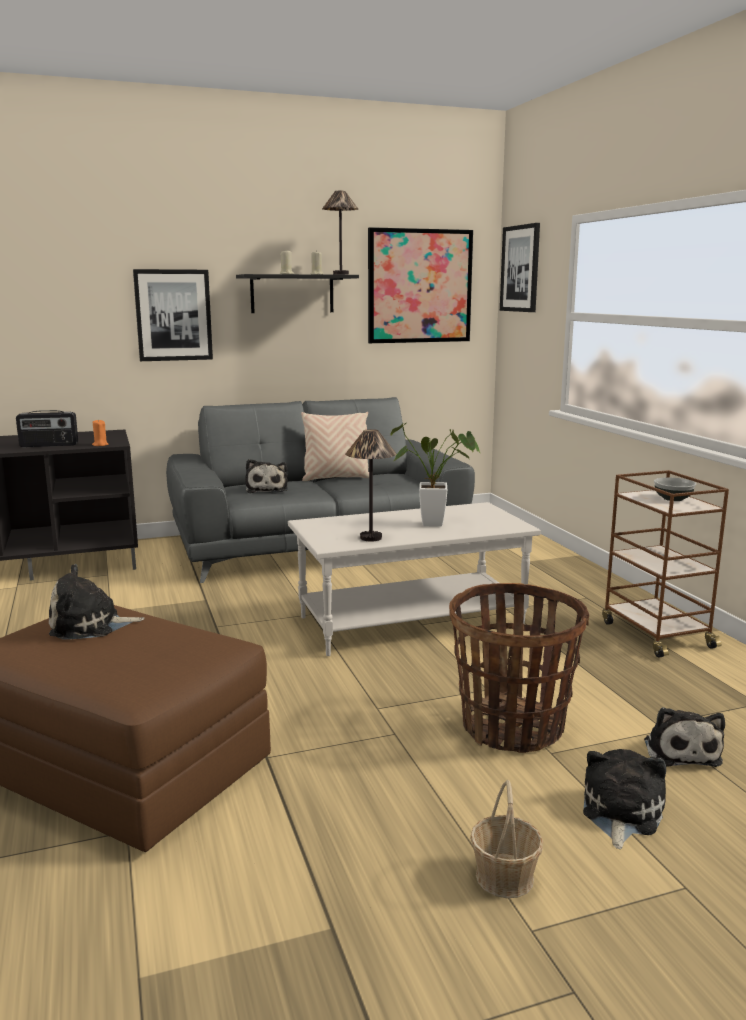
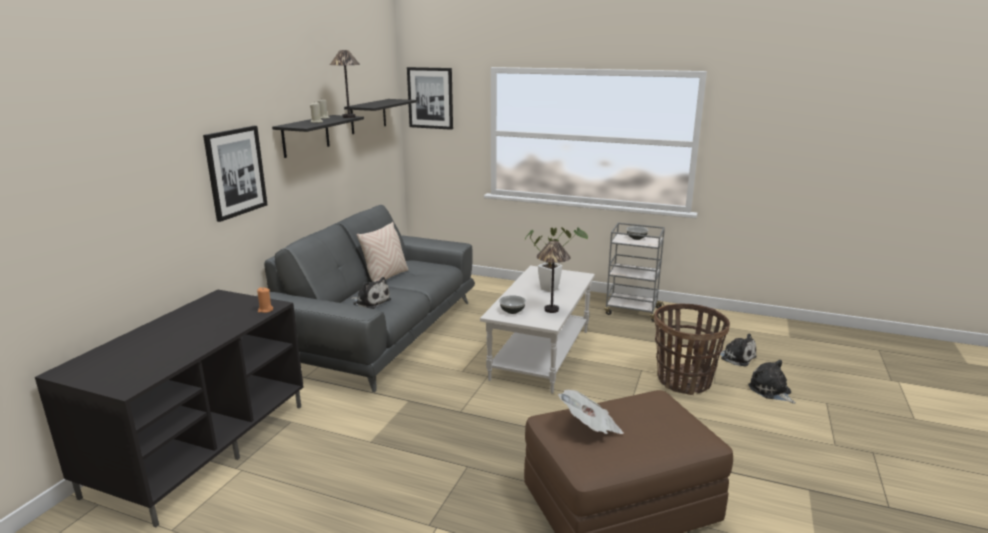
camera: 50 degrees left, 5 degrees up
(49, 445) = (221, 327): radio -> none
(90, 626) = (590, 427): plush toy -> newspaper
(330, 526) = (512, 311): none -> bowl
(419, 286) = (368, 116): picture -> black shelf
(505, 877) = (798, 435): basket -> none
(655, 634) = (632, 311): brown cart -> grey cart

